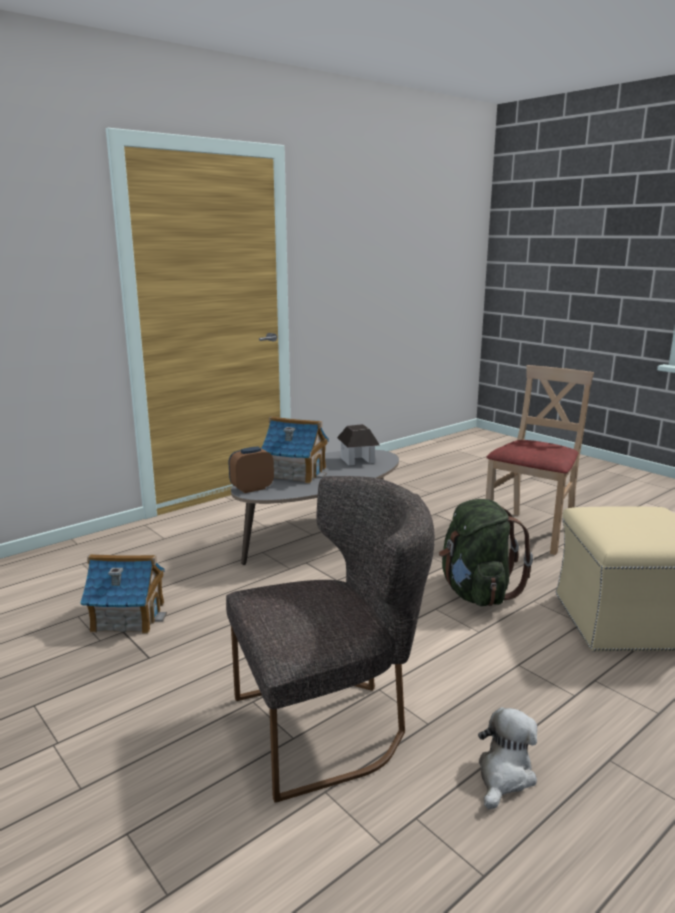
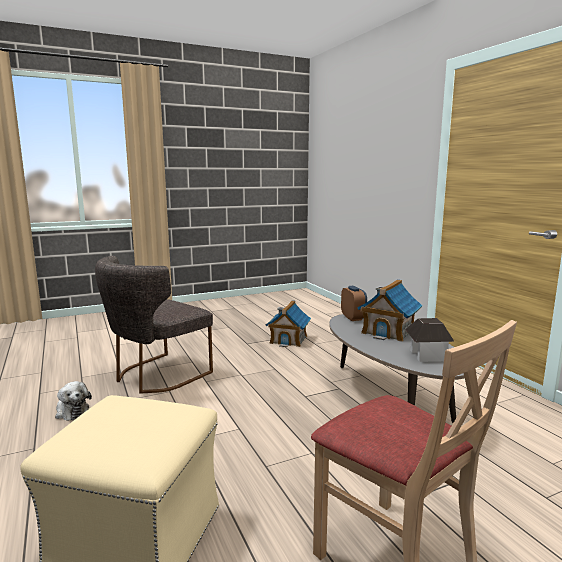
camera: 105 degrees right, 5 degrees down
(330, 725) = (156, 376): grey chair -> grey chair turned 45 degrees clockwise
(476, 593) = (251, 456): green backpack -> none

